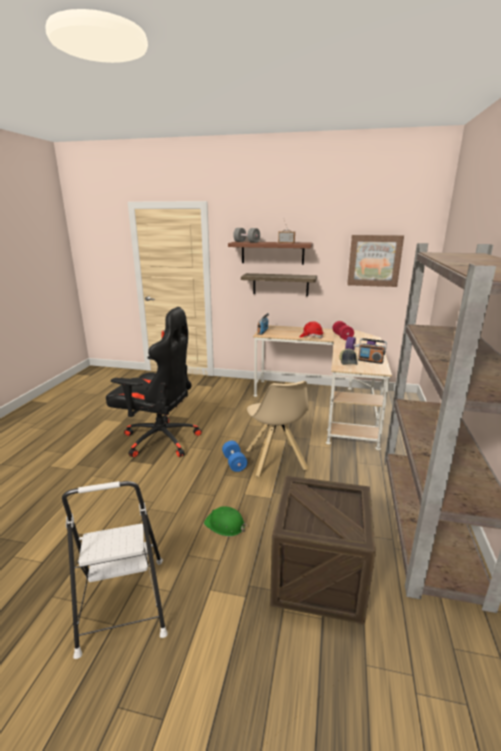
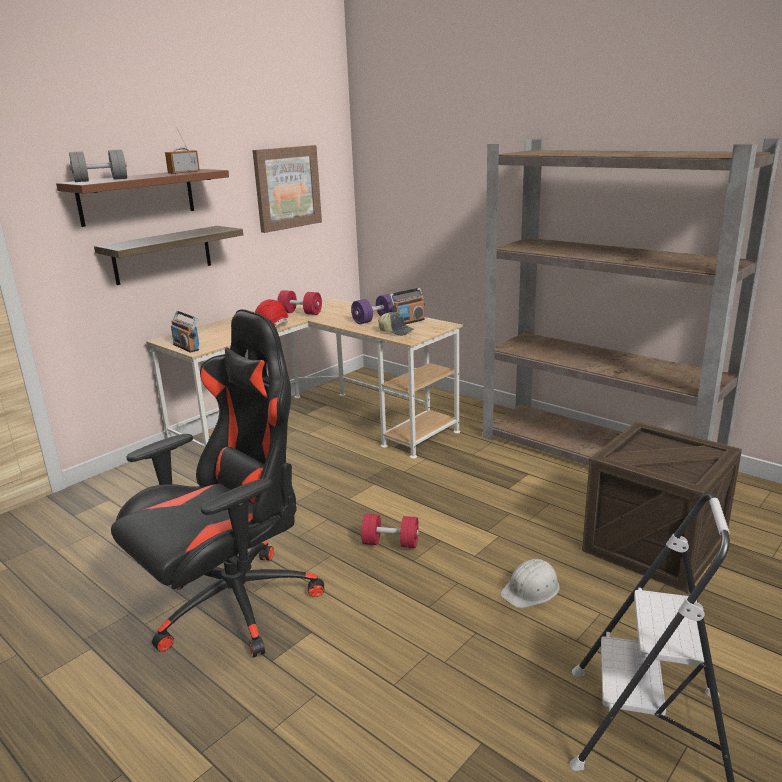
camera: 60 degrees left, 0 degrees up
(225, 525) = (531, 590): green hard hat -> white hard hat
(234, 463) = (390, 543): blue dumbbell -> red dumbbell
(276, 461) = (418, 507): beige chair -> none

